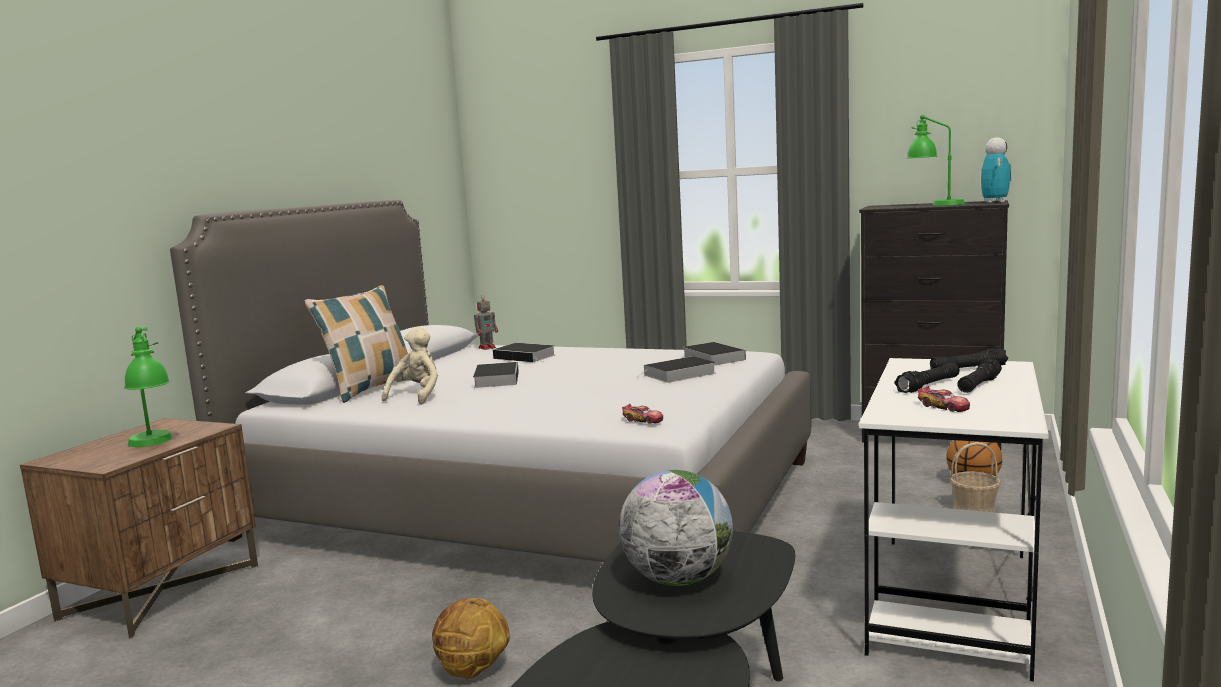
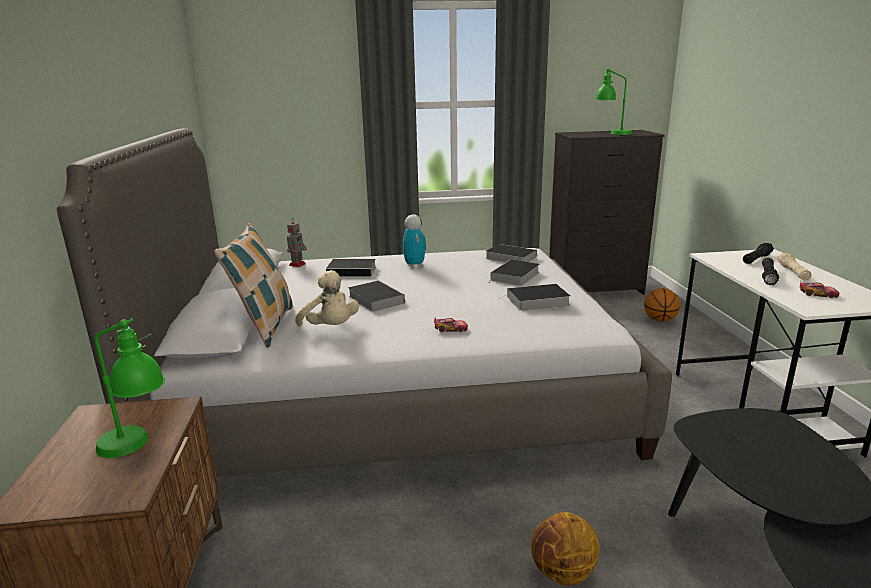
camera: 30 degrees left, 10 degrees up
(417, 396) = (330, 328): beige plush toy -> beige plush toy turned 150 degrees clockwise
(643, 420) = (580, 326): toy car -> toy car (451, 329)
(645, 395) = (536, 301): none -> book
(678, 579) = (776, 465): globe -> none
(974, 508) = (685, 339): basket -> none
(978, 385) = (793, 272): black flashlight -> beige flashlight
(994, 202) = (645, 132): toy robot -> toy robot (414, 265)

